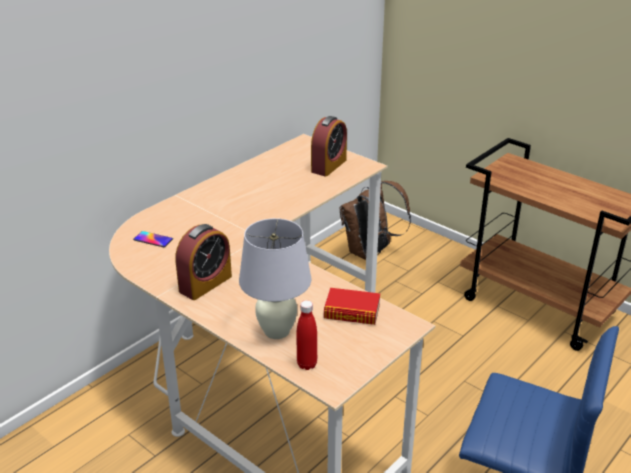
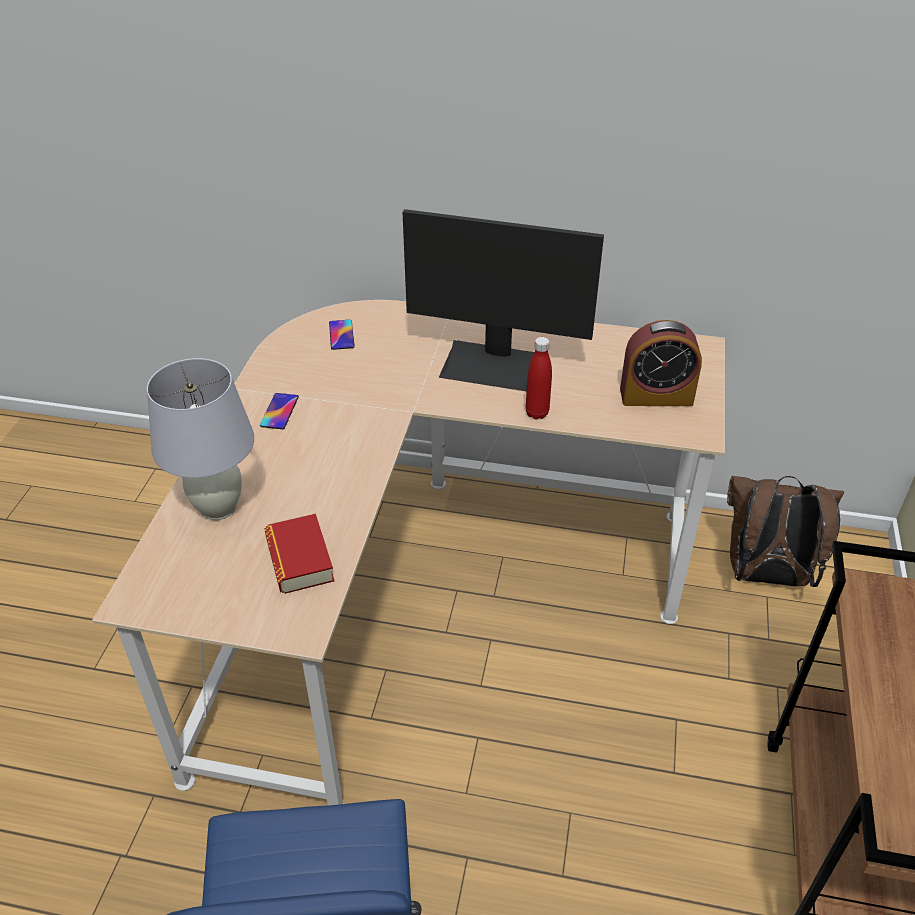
camera: 60 degrees right, 10 degrees up
(205, 284) = (279, 411): alarm clock -> phone
(249, 199) = (495, 365): none -> monitor
(307, 364) = (165, 560): red bottle -> red bottle (537, 413)

